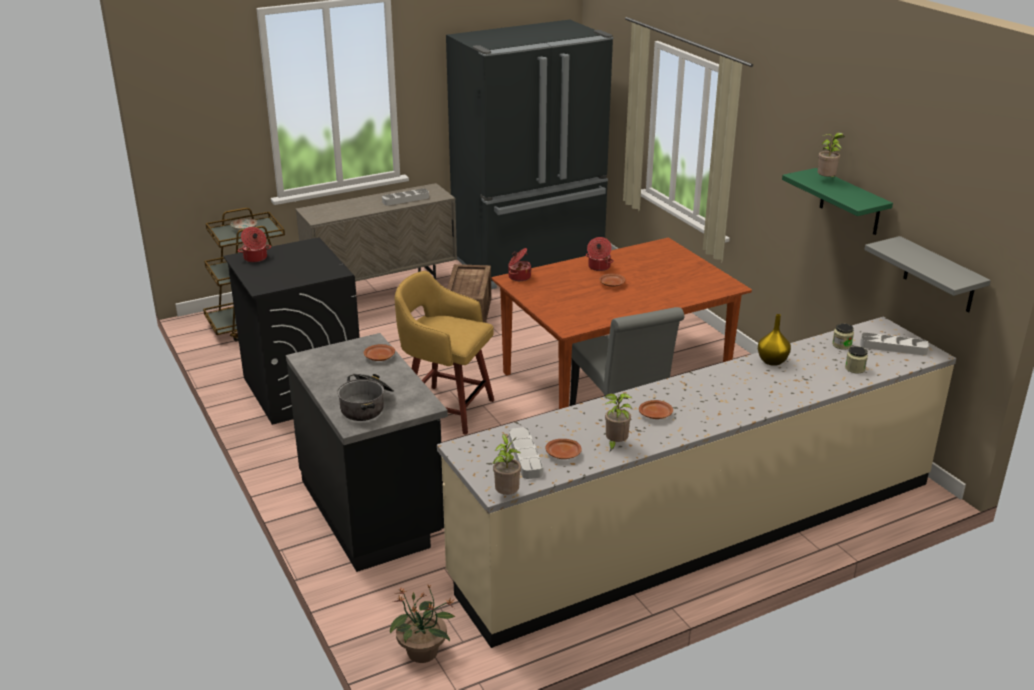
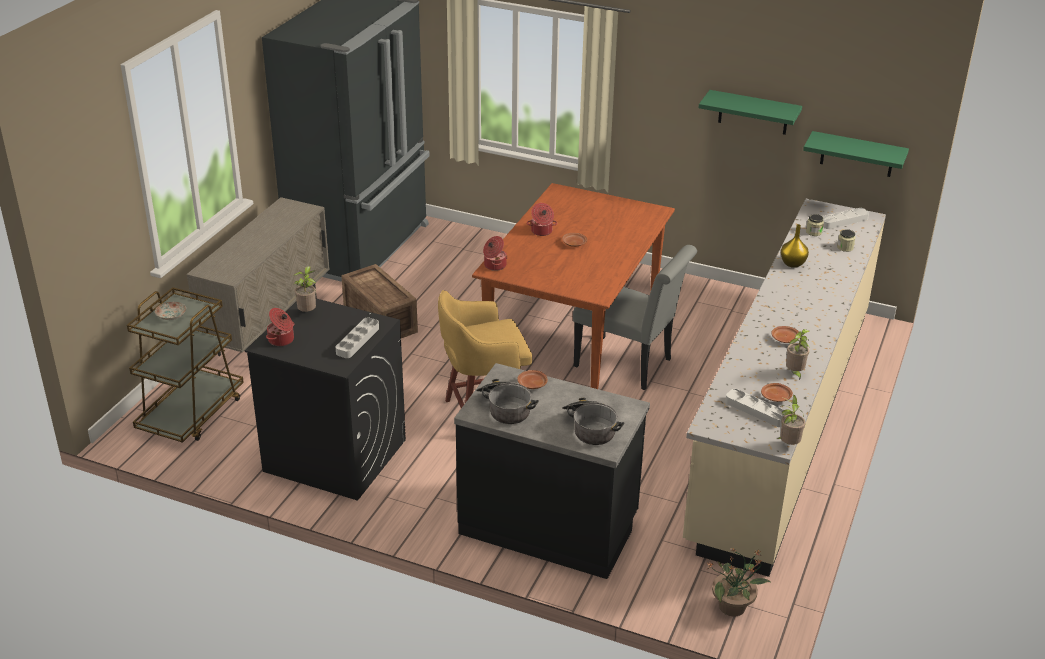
camera: 40 degrees left, 5 degrees up
(330, 364) = (505, 408): none -> cooking pot
(405, 199) = (281, 225): grey tray -> grey tray (357, 340)
(827, 180) = (735, 99): potted plant -> potted plant (308, 312)
(939, 275) = (857, 154): grey shelf -> green shelf

